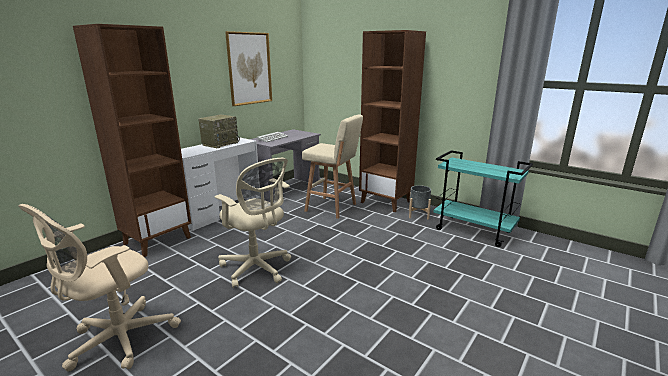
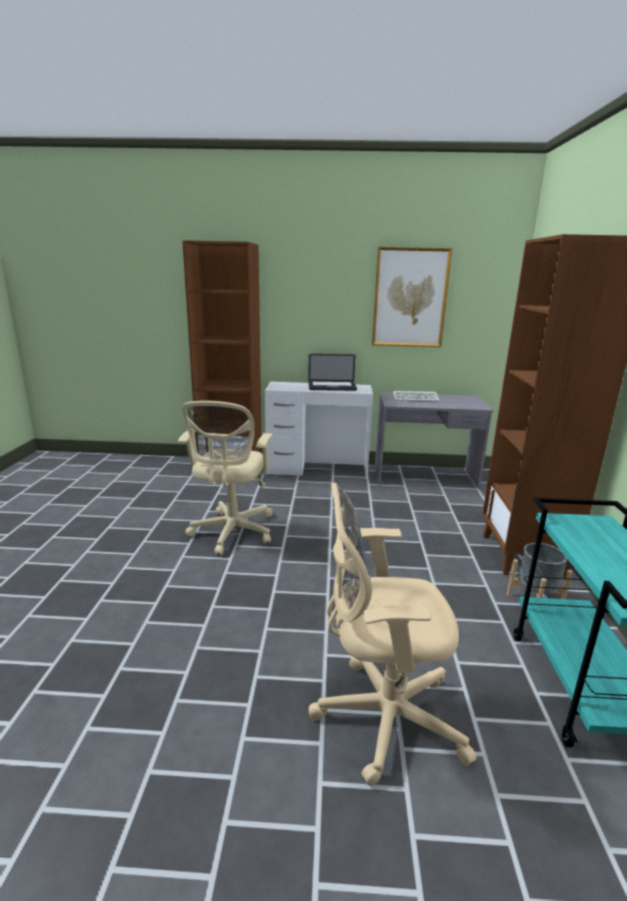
camera: 55 degrees right, 0 degrees up
(117, 340) = (81, 521): beige office chair -> beige office chair (381, 717)
(220, 144) = (332, 387): radio -> laptop
(332, 208) = (430, 522): beige stool -> none

